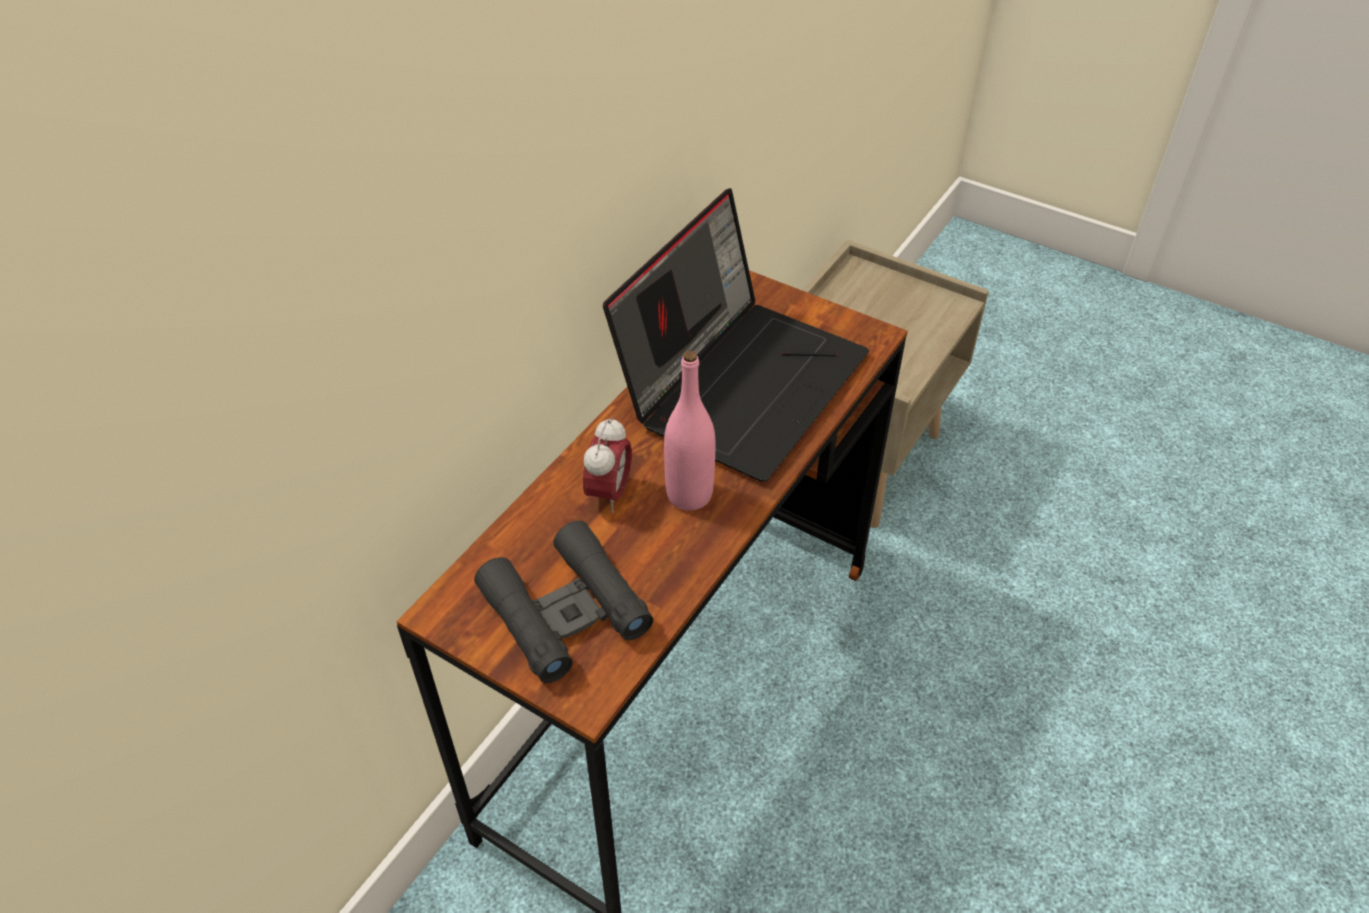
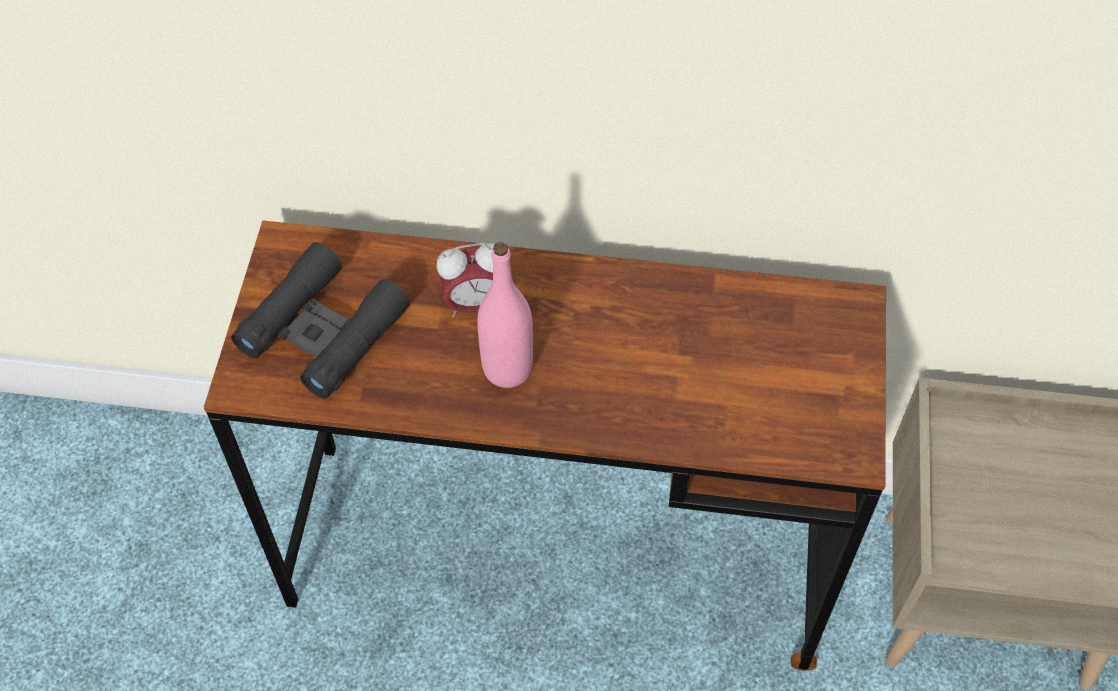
camera: 65 degrees right, 10 degrees up
(742, 382) = (693, 353): laptop -> none

